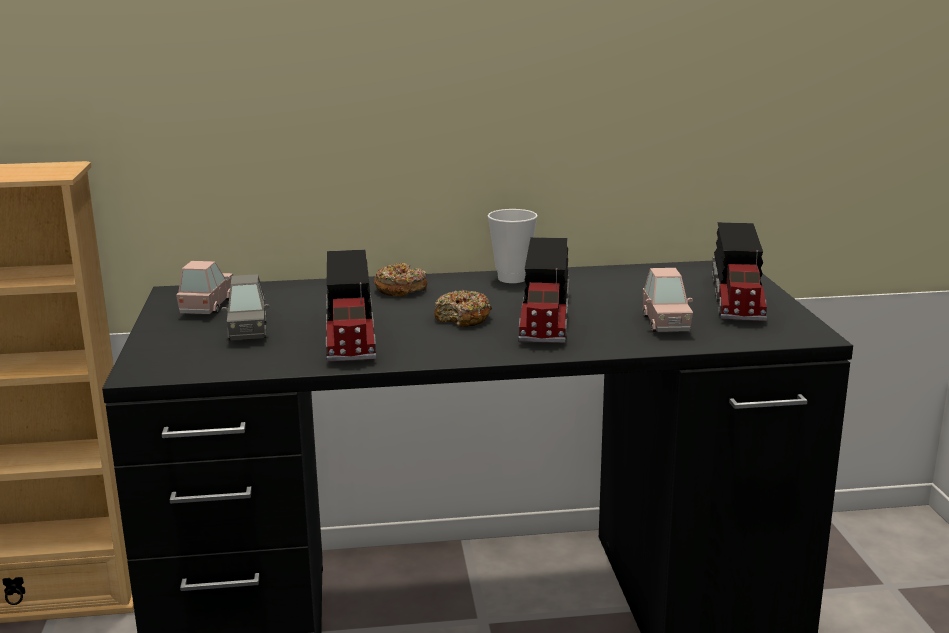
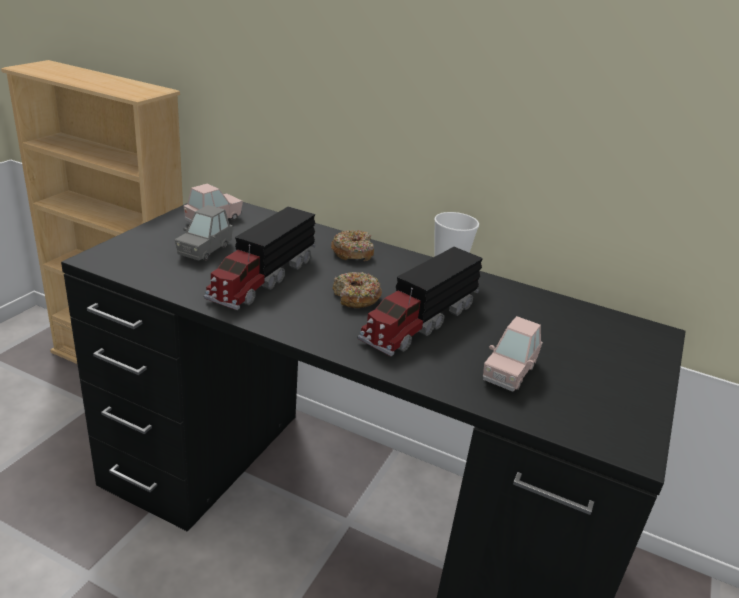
camera: 30 degrees right, 10 degrees up
(737, 297) = (617, 371): toy truck -> none

